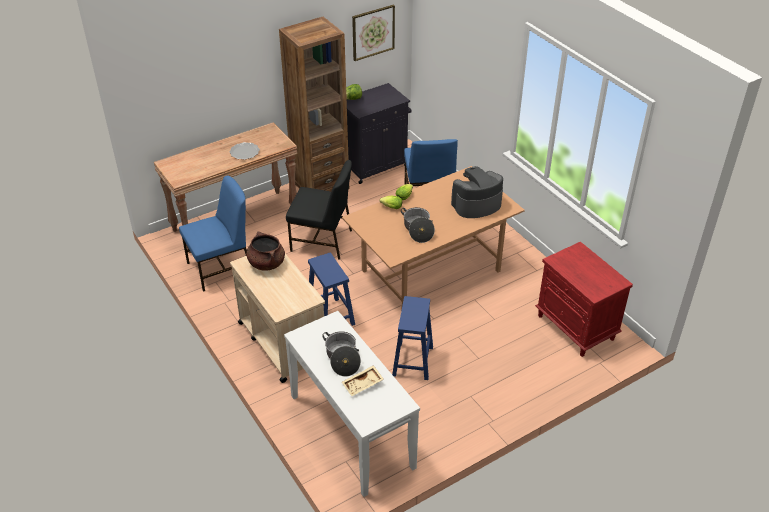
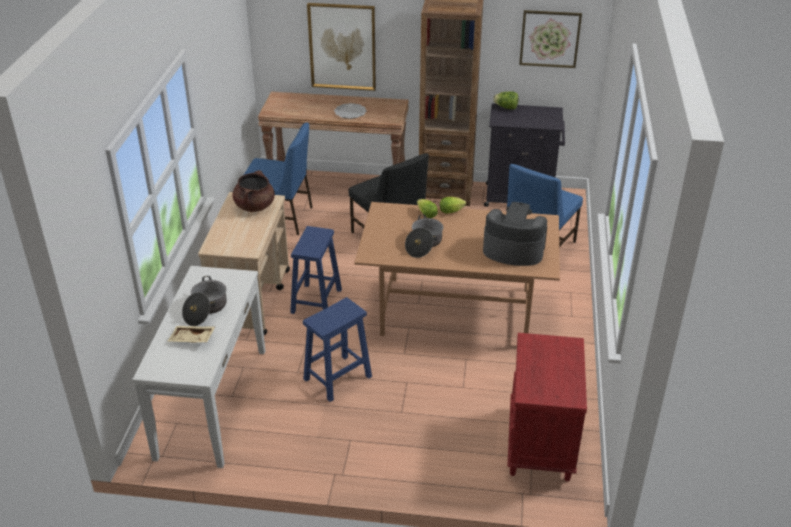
camera: 40 degrees right, 5 degrees down
(211, 98) = (342, 46): none -> picture

